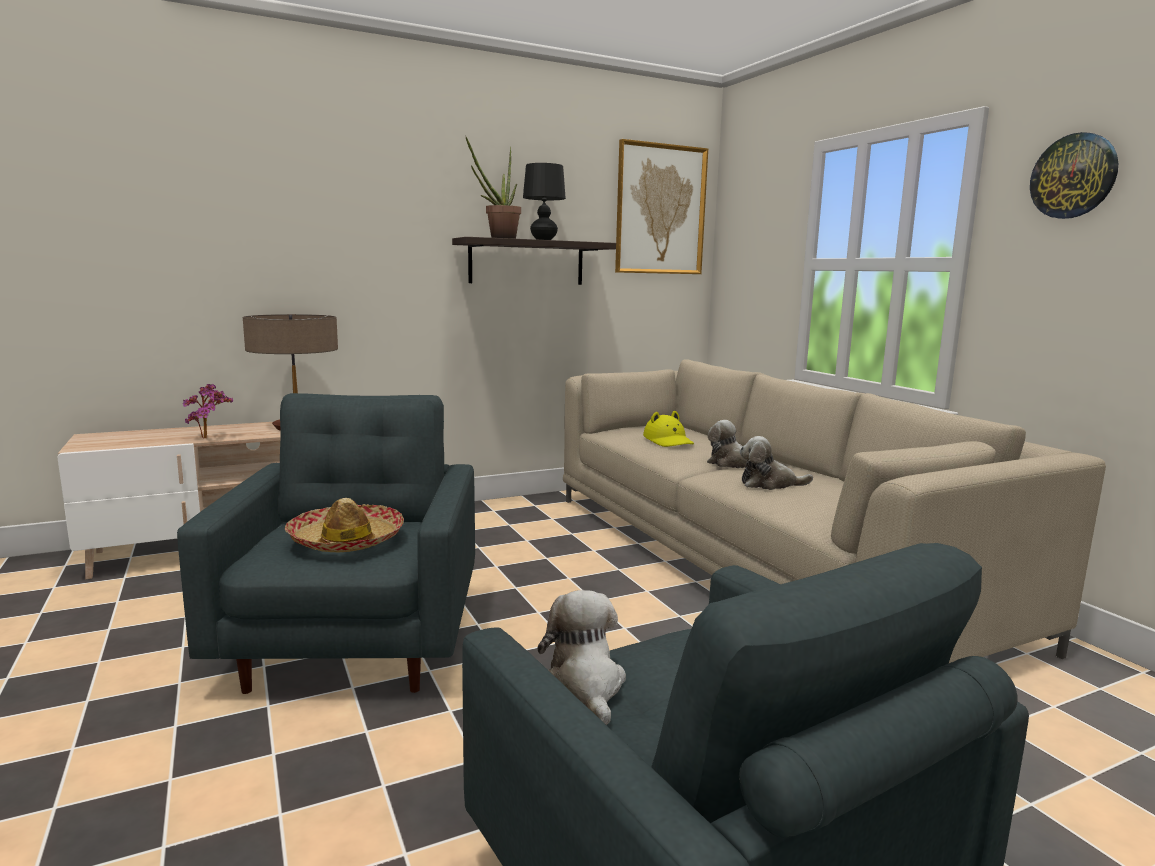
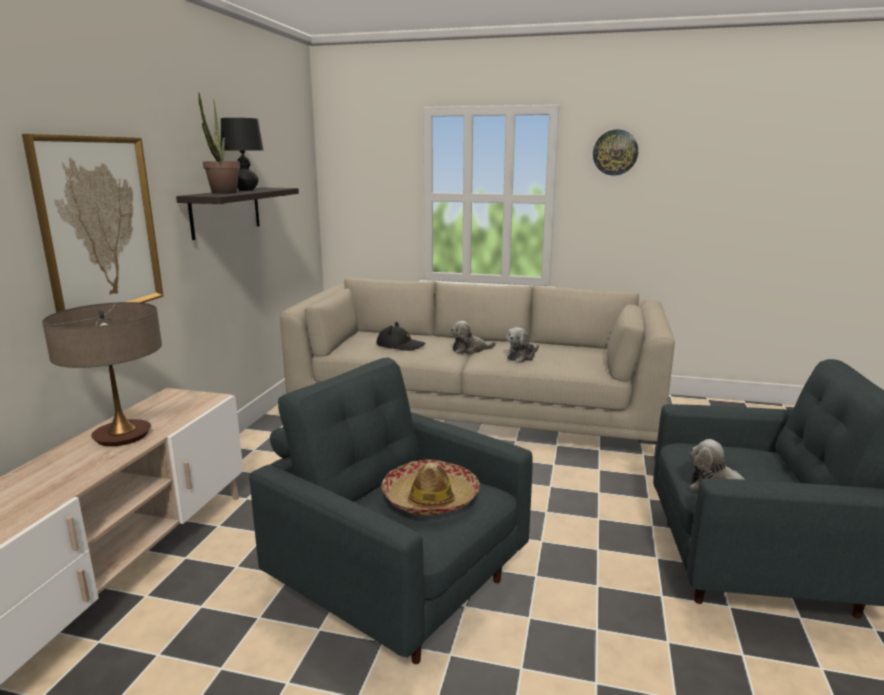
camera: 50 degrees left, 5 degrees up
(209, 438) = (73, 485): potted plant -> none
(660, 210) = (291, 152): picture -> picture (99, 226)
(668, 441) = (400, 345): yellow hat -> black hat

